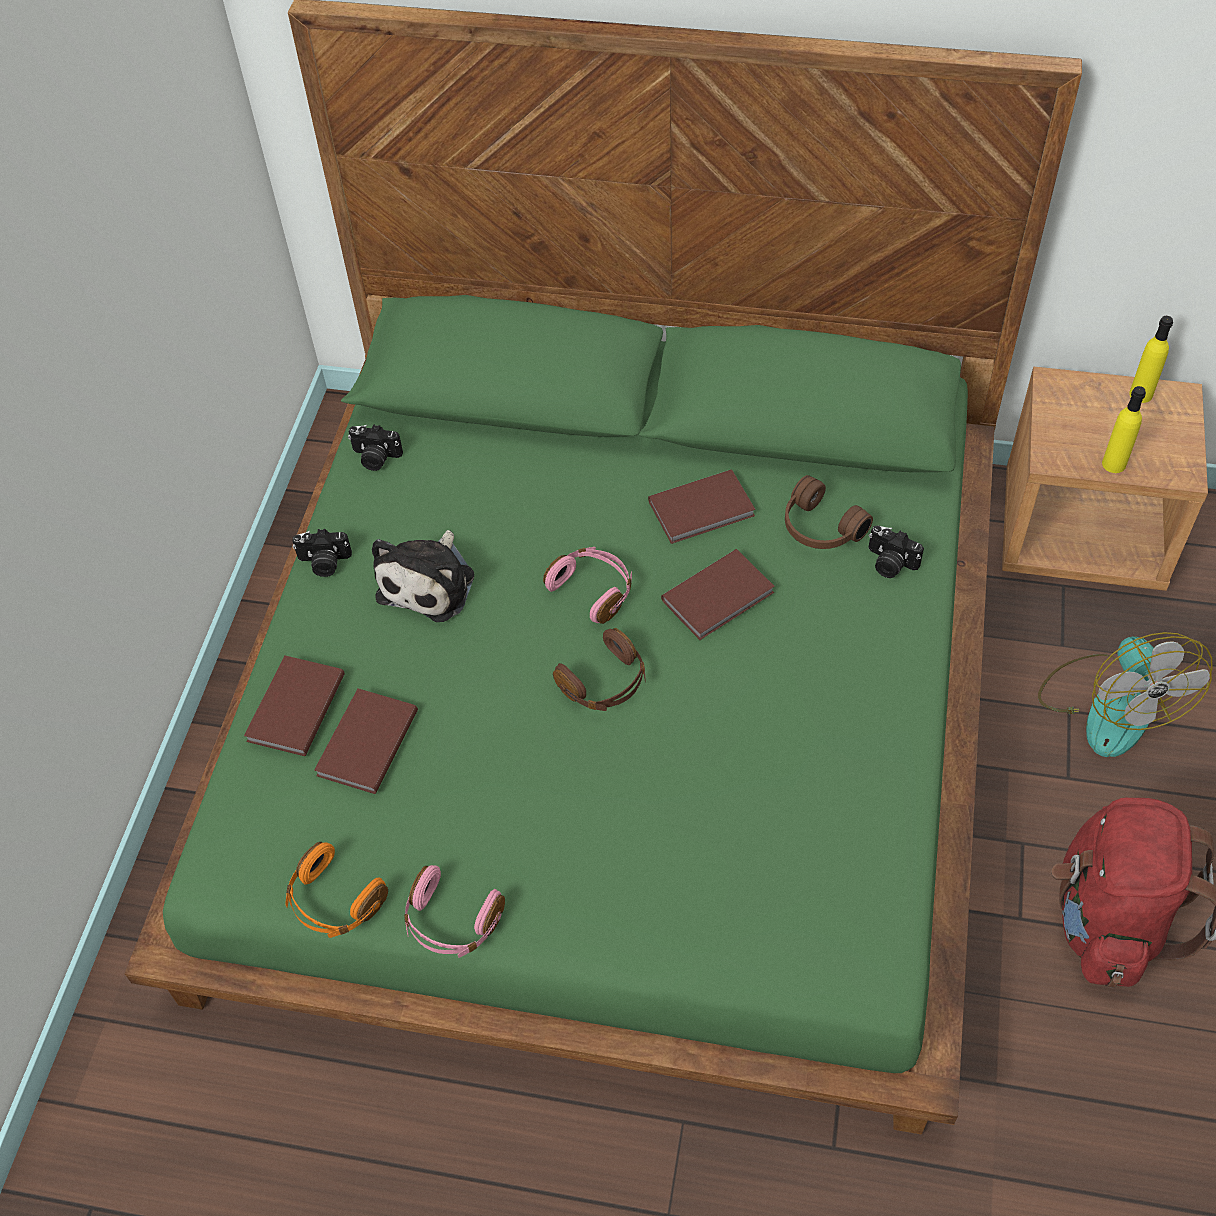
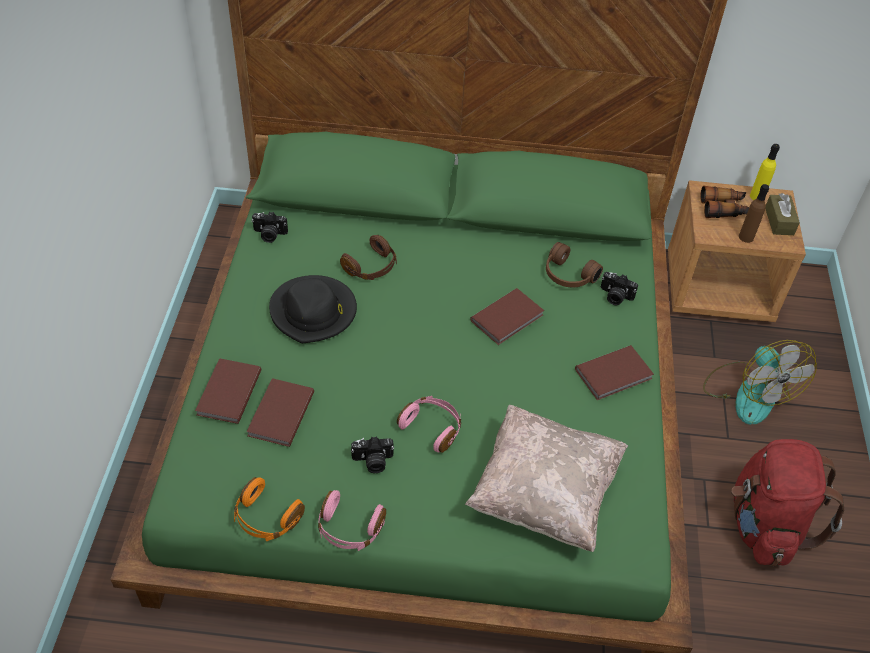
camera: 10 degrees left, 5 degrees down
(324, 563) = (240, 300): camera -> camera (373, 462)
(430, 582) = (314, 312): plush toy -> black hat
(593, 590) = (424, 315): pink headphones -> pink headphones (432, 427)
(605, 683) = (438, 373): brown headphones -> brown headphones (371, 267)
(703, 510) = (491, 265): brown book -> brown book (615, 375)
(743, 879) = (544, 494): none -> beige pillow
(1084, 415) = (724, 209): none -> binoculars
(1114, 464) = (746, 237): yellow bottle -> brown bottle
(1171, 437) = (779, 221): none -> brown tissue box

